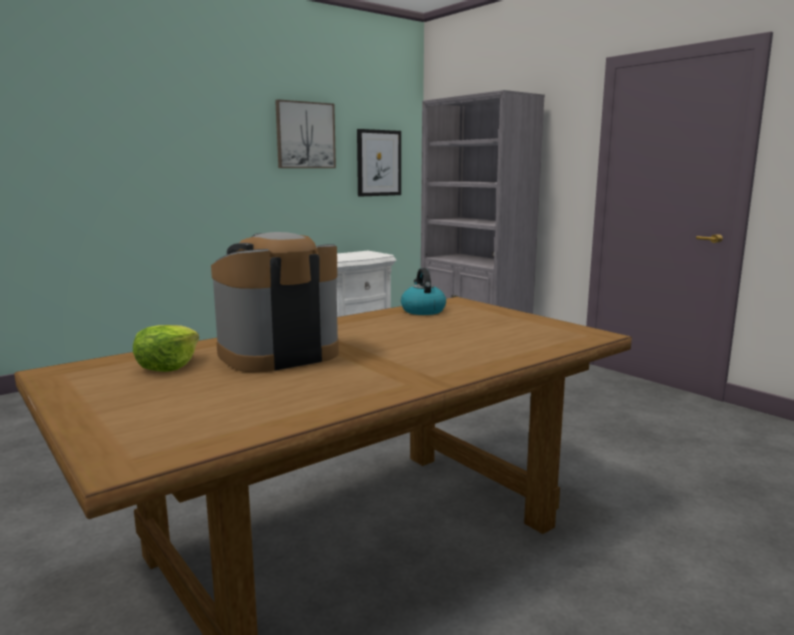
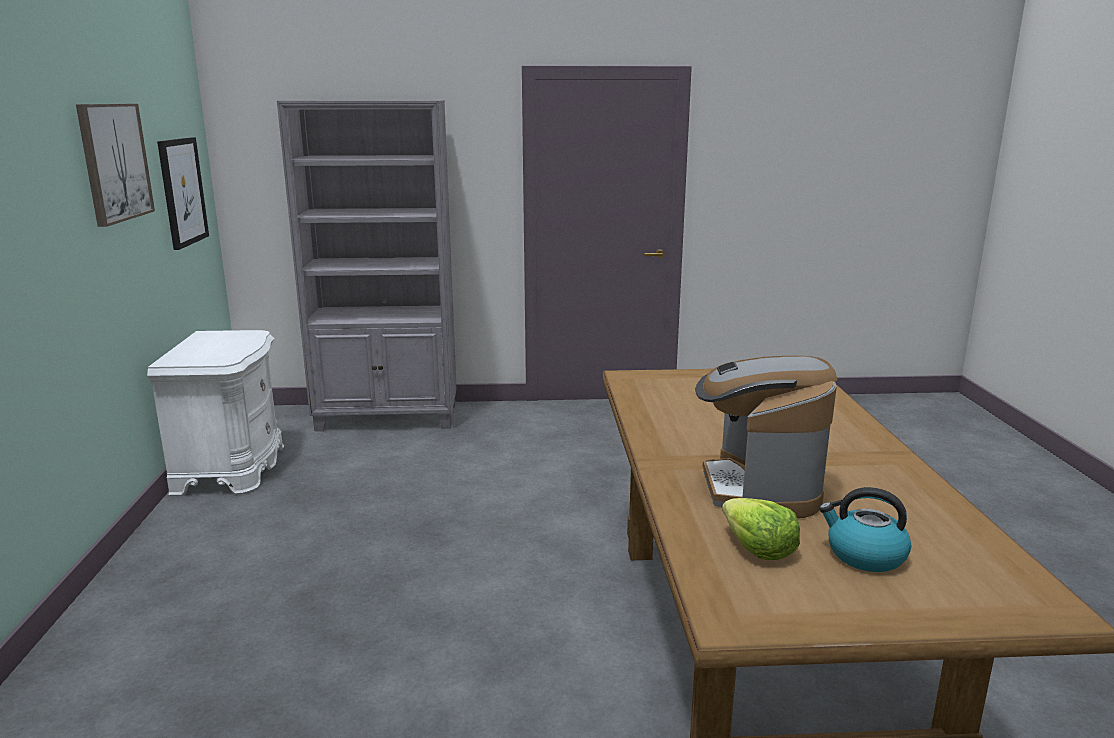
camera: 55 degrees left, 5 degrees up
(422, 310) = (649, 397): kettle -> kettle (864, 555)

